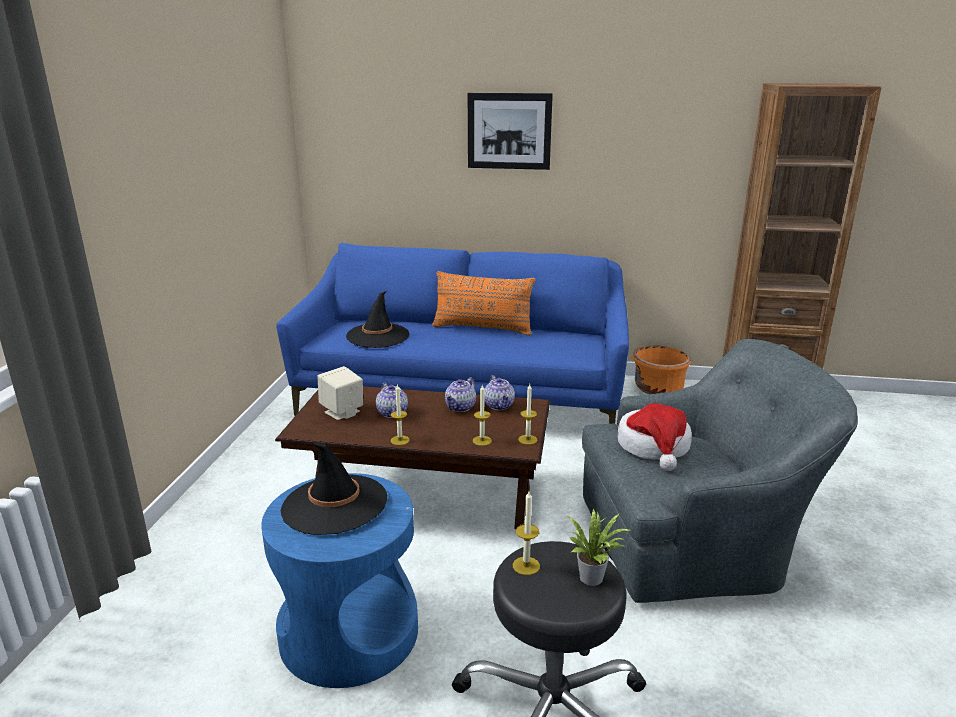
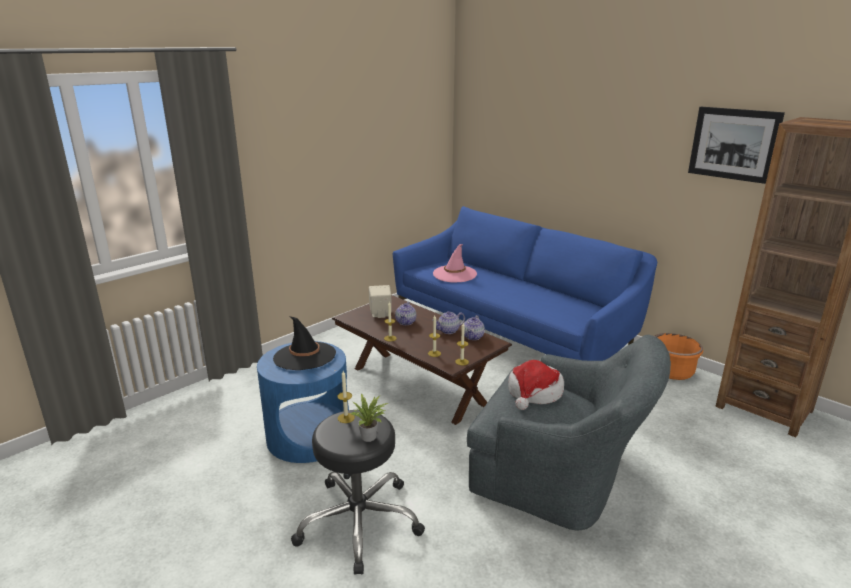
camera: 35 degrees right, 0 degrees up
(378, 336) = (454, 274): black hat -> pink hat
(482, 328) = (530, 285): orange pillow -> none
(509, 131) = (585, 139): picture -> picture (733, 144)

